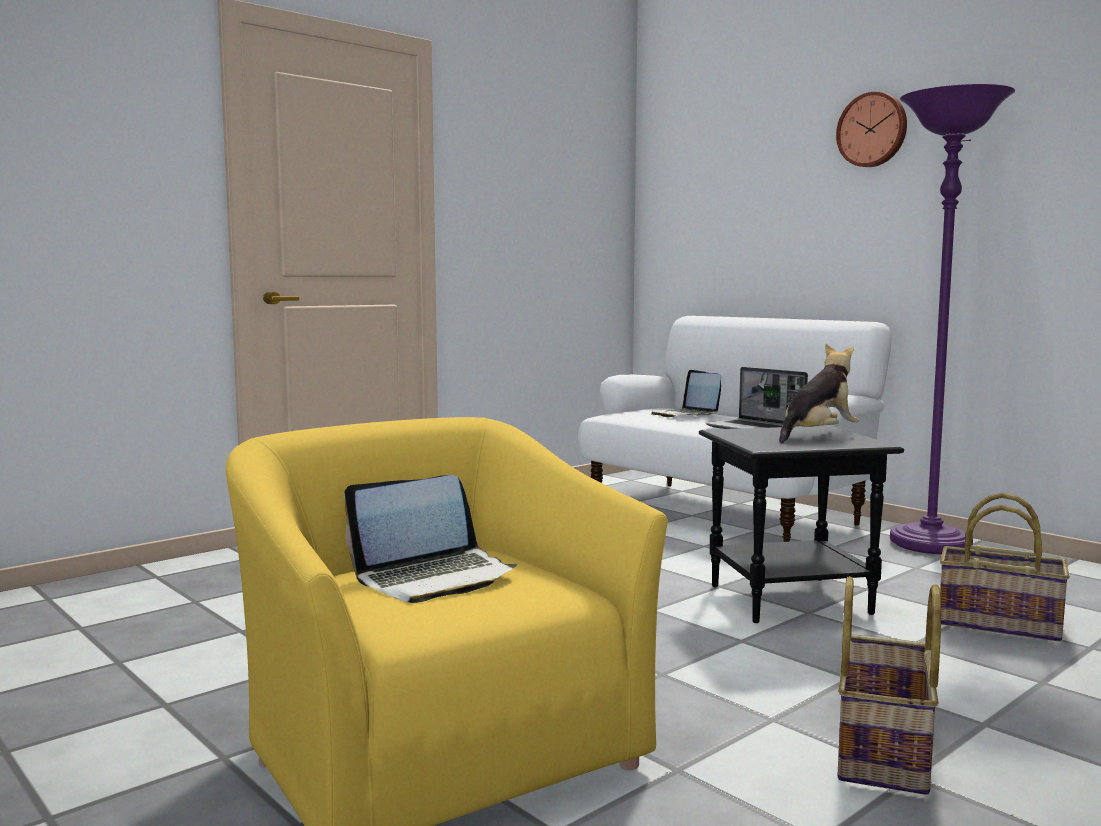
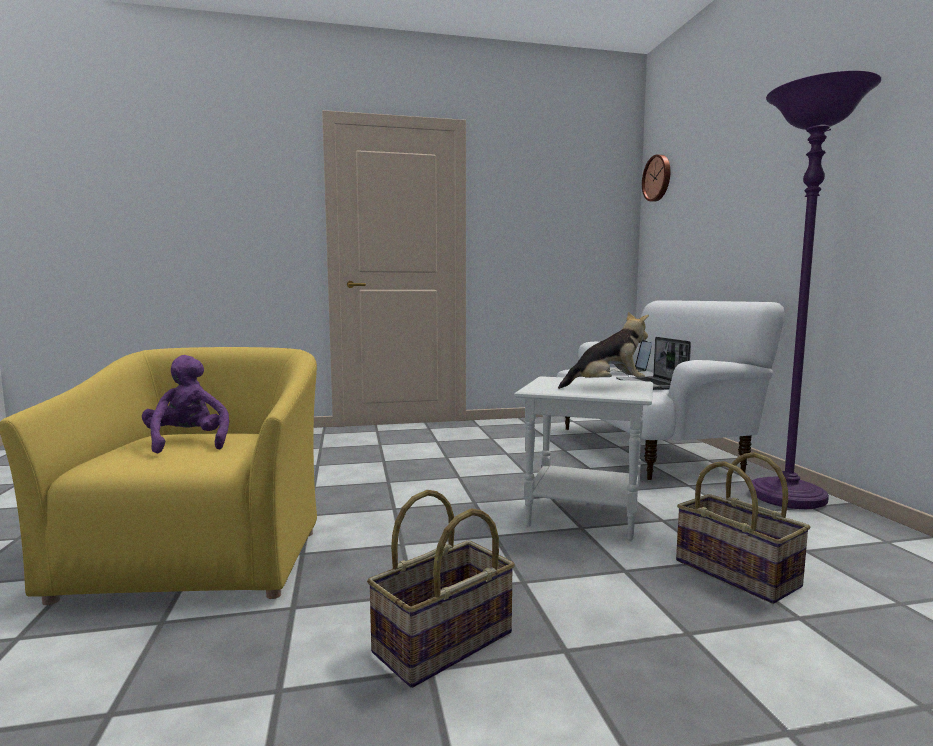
camera: 30 degrees right, 0 degrees up
(434, 577) = (188, 443): laptop -> purple plush toy
(787, 600) = (582, 515): black side table -> white side table
(873, 130) = (781, 137): wall clock -> wall clock (658, 178)

